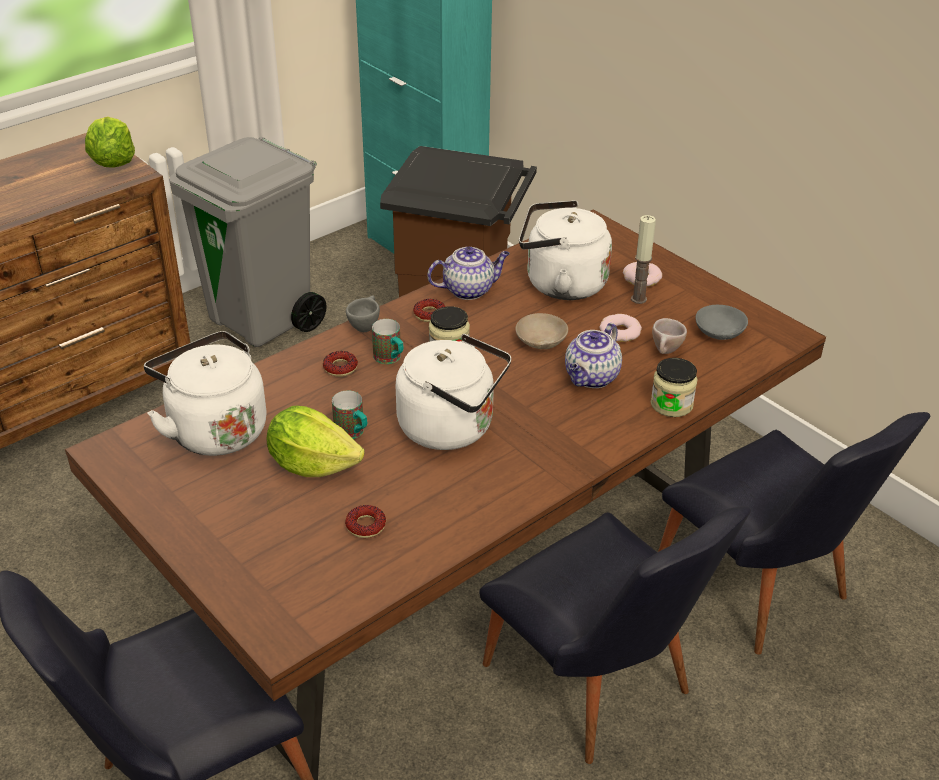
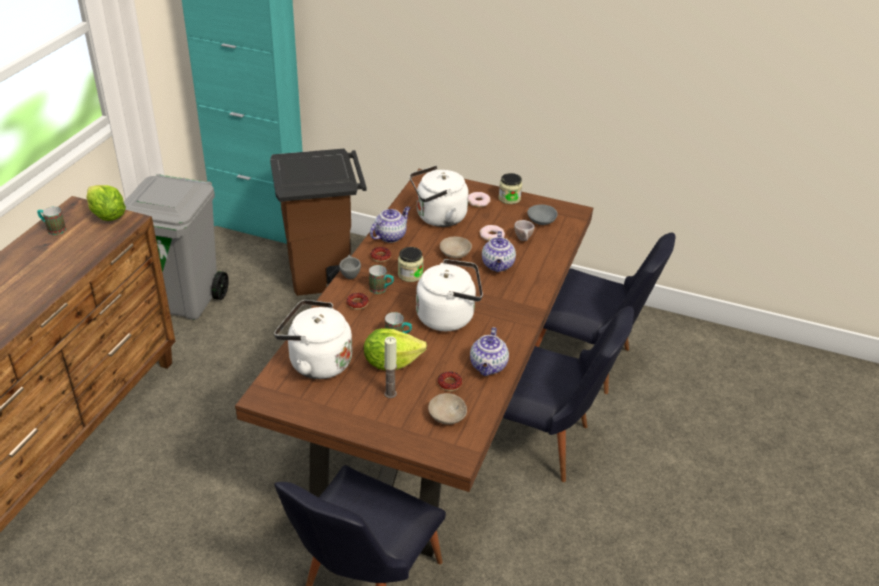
camera: 30 degrees left, 0 degrees up
(40, 161) = (53, 229): none -> mug
(318, 571) = (446, 416): none -> beige bowl
(445, 522) = (488, 367): none -> teapot
(638, 299) = (486, 214): candle -> candle (390, 393)
(671, 404) = (548, 267): jar -> jar (509, 198)

